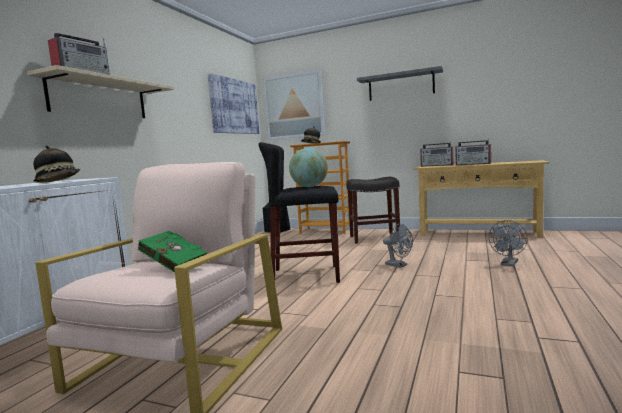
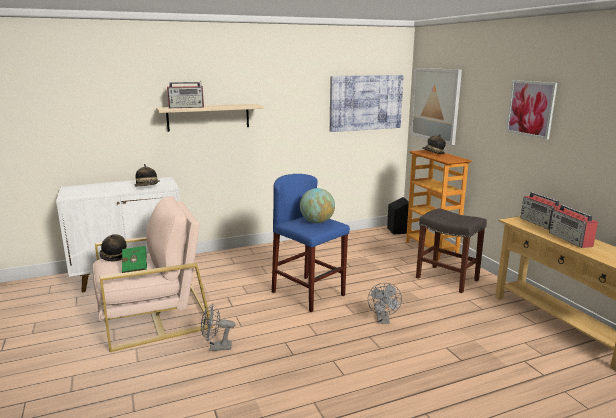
camera: 45 degrees right, 10 degrees up
(96, 272) = (115, 256): none -> hat
(306, 275) = (308, 293): black stool -> blue stool
(401, 86) = (531, 108): grey shelf -> picture
(509, 264) = (466, 374): grey fan -> grey fan (216, 347)

